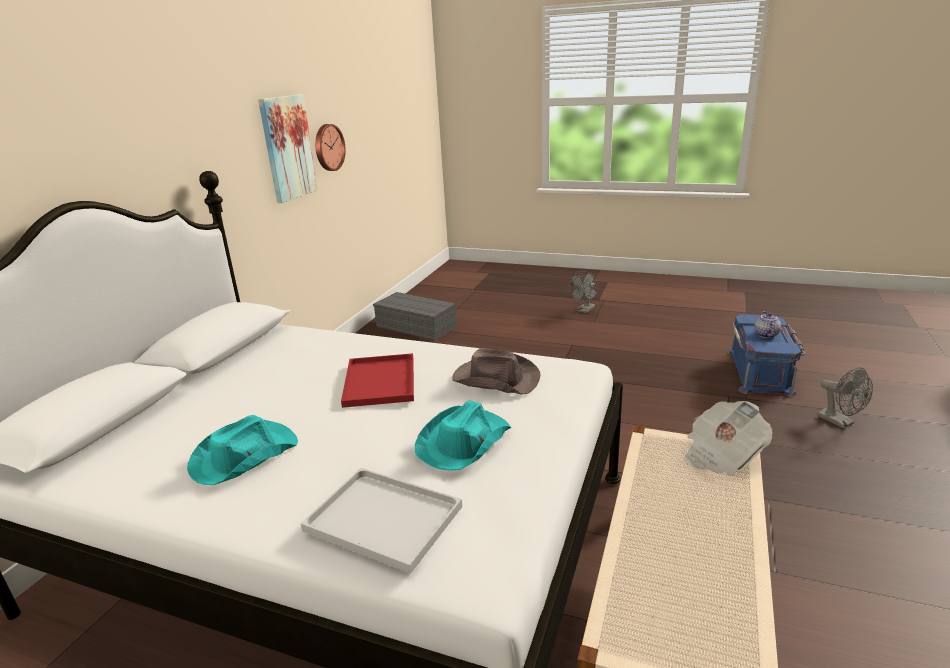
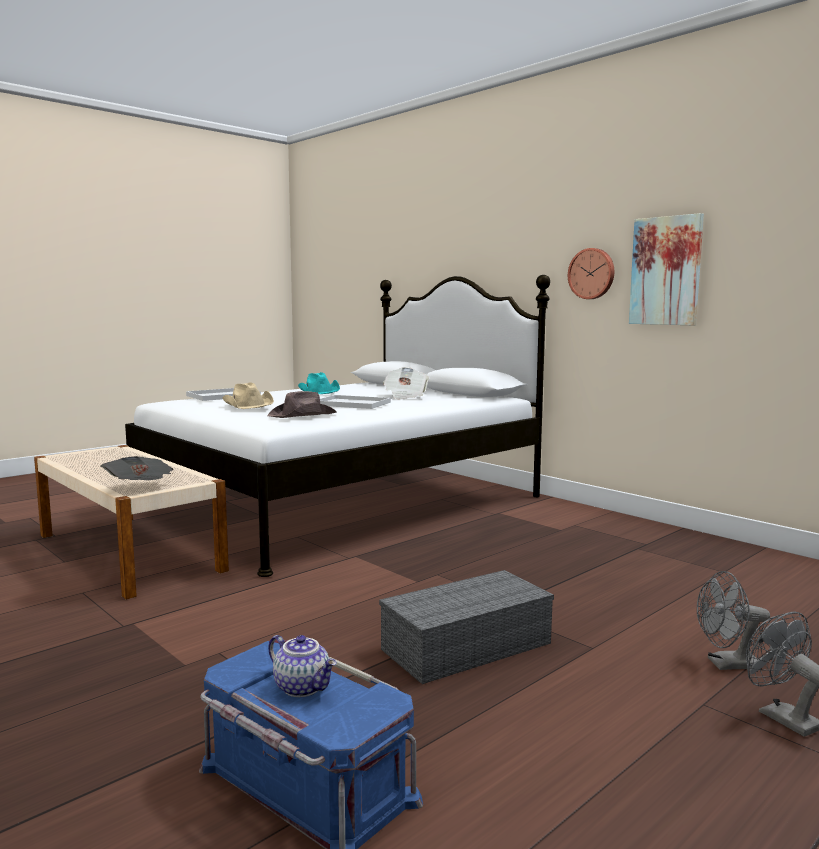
camera: 115 degrees right, 15 degrees down
(270, 376) = (405, 396): none -> newspaper
(328, 147) = (744, 280): wall clock -> wall clock (592, 273)
(381, 382) = (350, 404): red tray -> white tray
(417, 326) = (736, 568): grey storage box -> grey storage box (465, 647)
(463, 442) = (248, 405): turquoise hat -> beige hat
(840, 422) = (92, 760): grey fan -> grey fan (726, 664)

